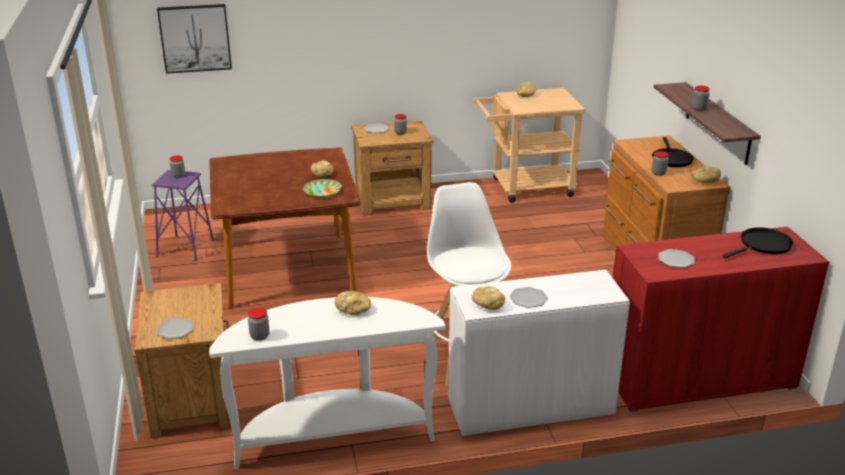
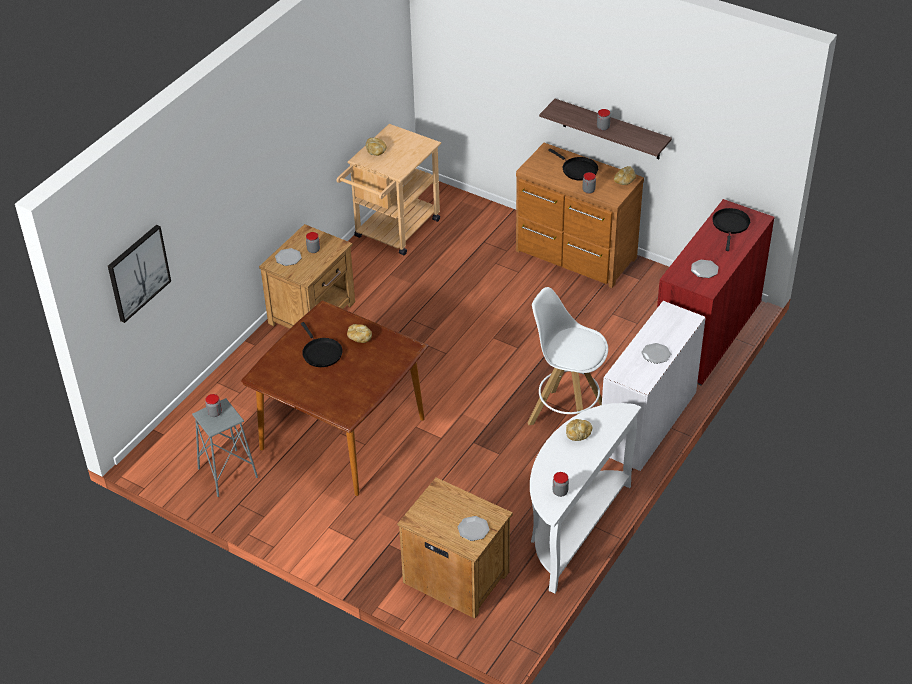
camera: 45 degrees left, 15 degrees up
(185, 248) = (227, 473): purple stool -> grey stool
(282, 169) = (321, 353): none -> black frying pan
(322, 191) = (387, 354): plate -> none
(487, 305) = (642, 375): bread -> none

